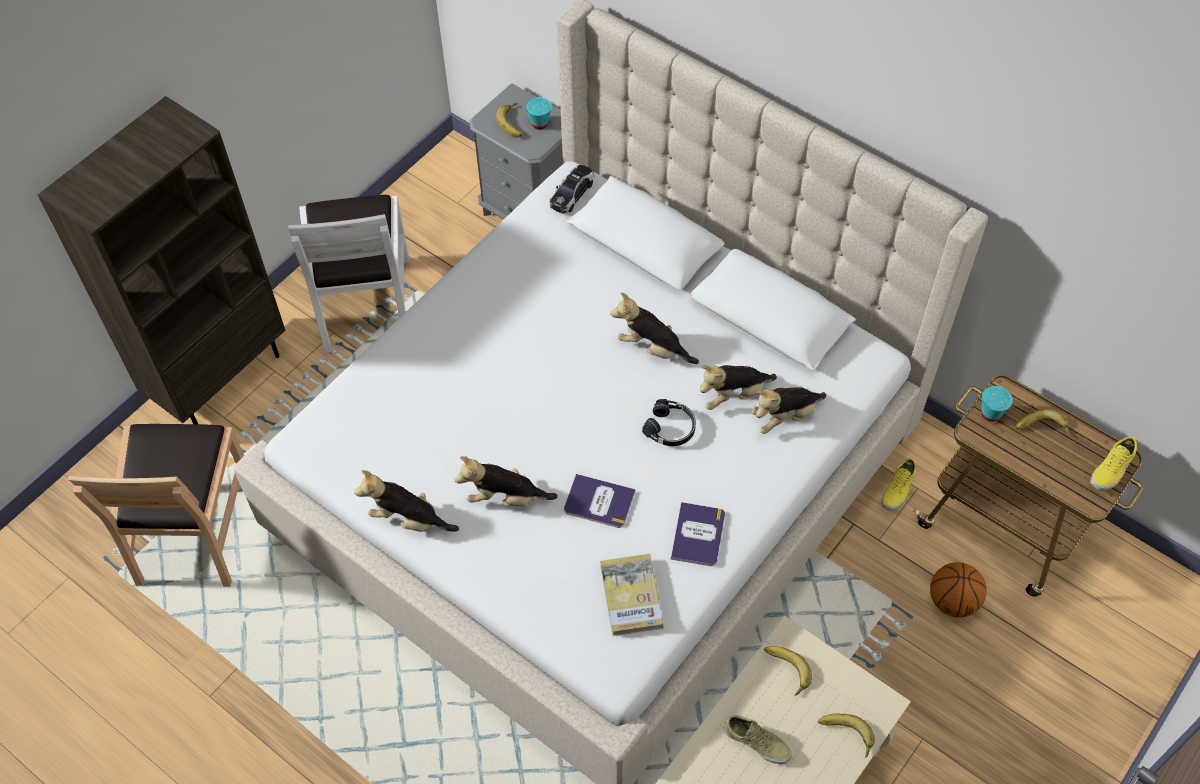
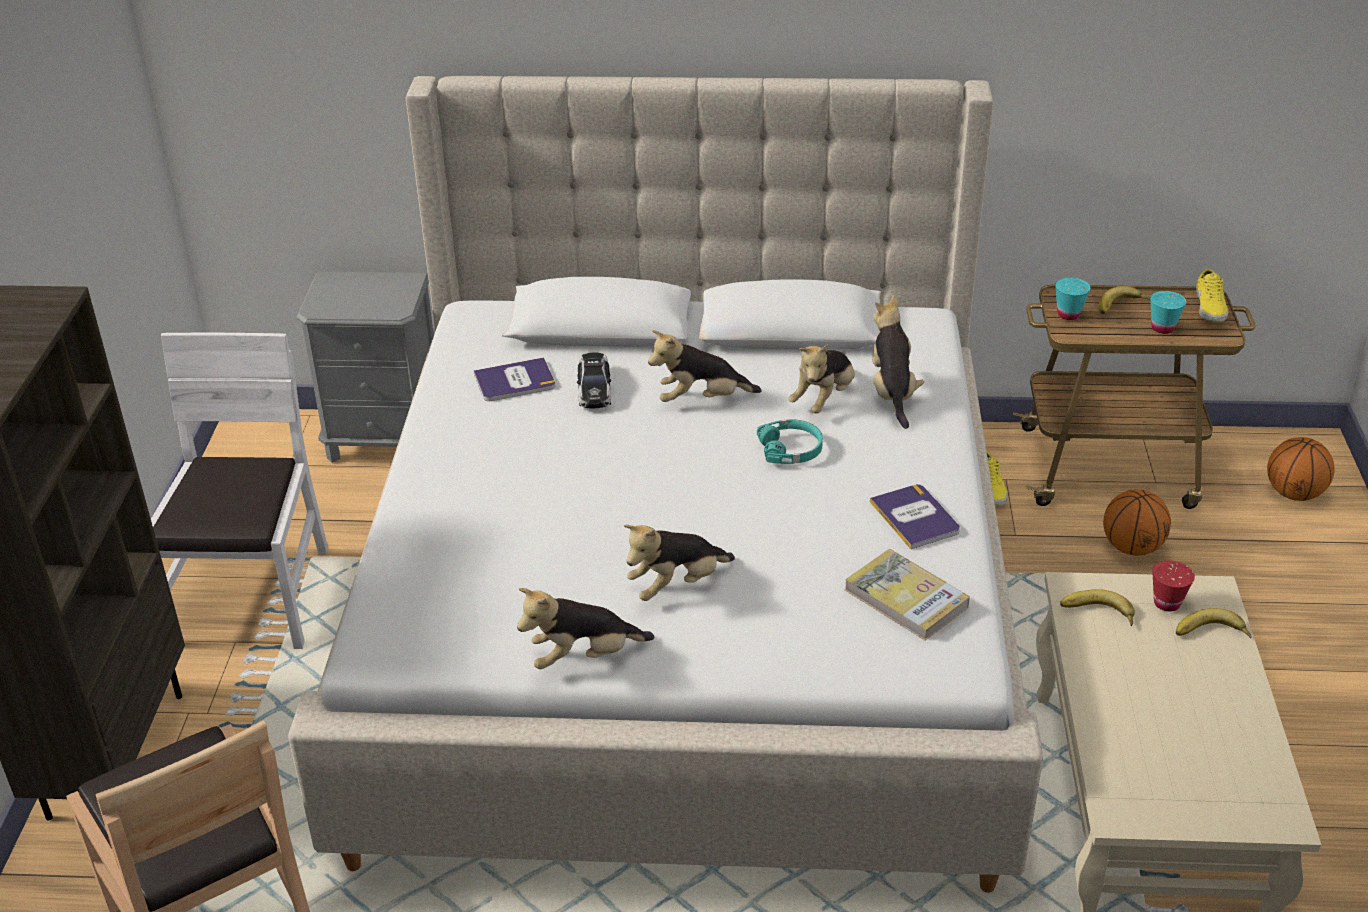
camera: 35 degrees left, 20 degrees down
(365, 303) = (254, 597): white chair -> white chair turned 135 degrees counterclockwise
(513, 122) = (353, 298): banana -> none
(539, 124) = (384, 289): turquoise cup -> turquoise cup (1162, 328)
(572, 193) = (482, 321): toy car -> toy car (594, 389)
(599, 502) = (783, 540): book -> book (515, 381)
(671, 428) = (791, 449): black headphones -> turquoise headphones
(757, 741) = (1139, 685): beige shoe -> none
(785, 417) = (892, 393): plush toy -> plush toy turned 150 degrees clockwise
(840, 692) = (1167, 603): none -> red cup
(1127, 630) = (1294, 494): none -> basketball

